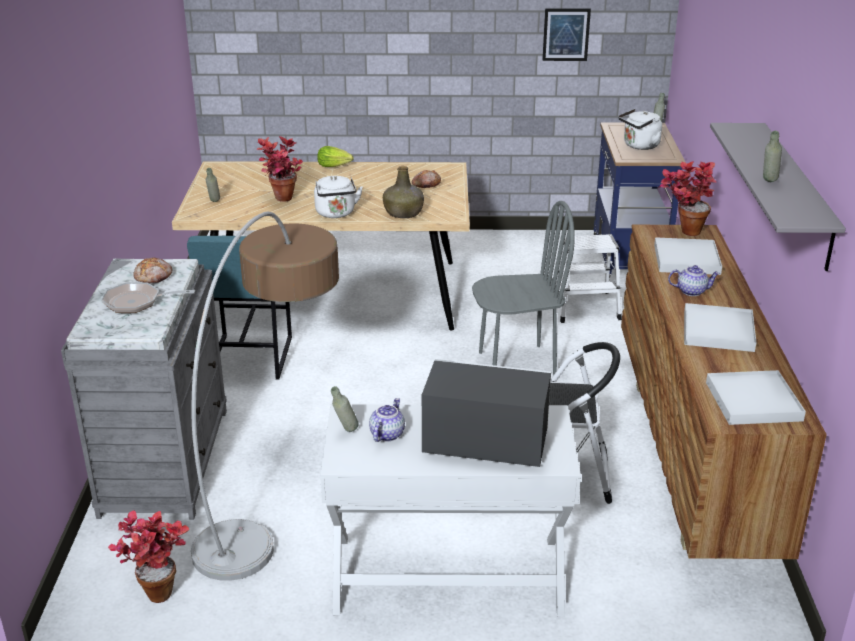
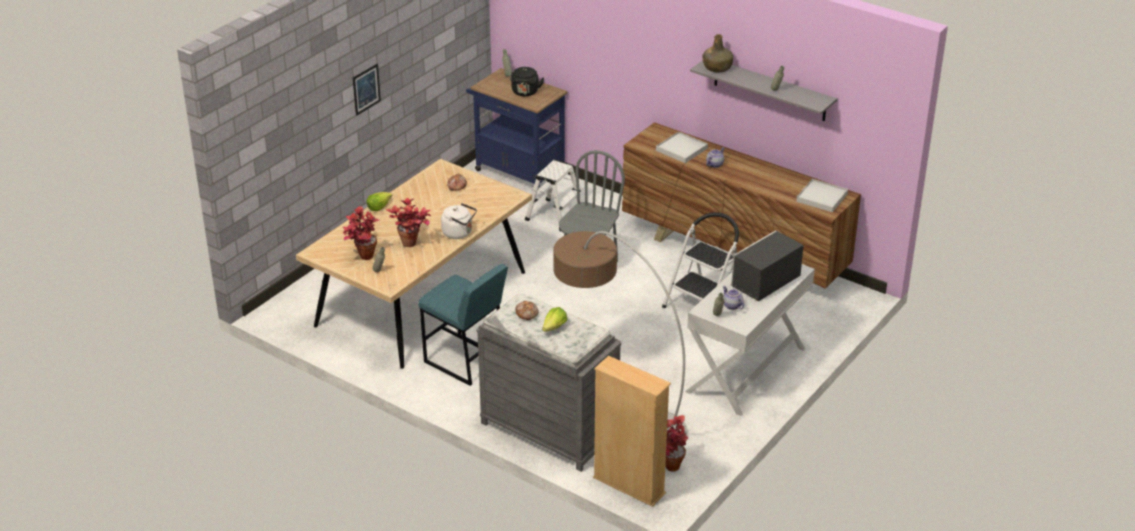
camera: 55 degrees left, 5 degrees up
(90, 571) = (629, 486): none -> beige bookcase
(137, 302) = (554, 327): frying pan -> lettuce
(404, 213) = (489, 209): green bottle -> green bottle (717, 68)
(566, 34) = (438, 36): picture -> picture (366, 89)
(639, 146) = (525, 93): white kettle -> black kettle
(683, 231) = (650, 135): potted plant -> potted plant (362, 258)
(718, 331) = (758, 176): white tray -> none

